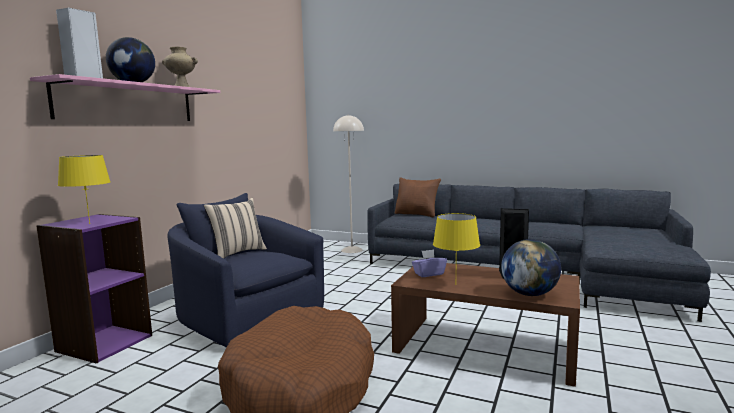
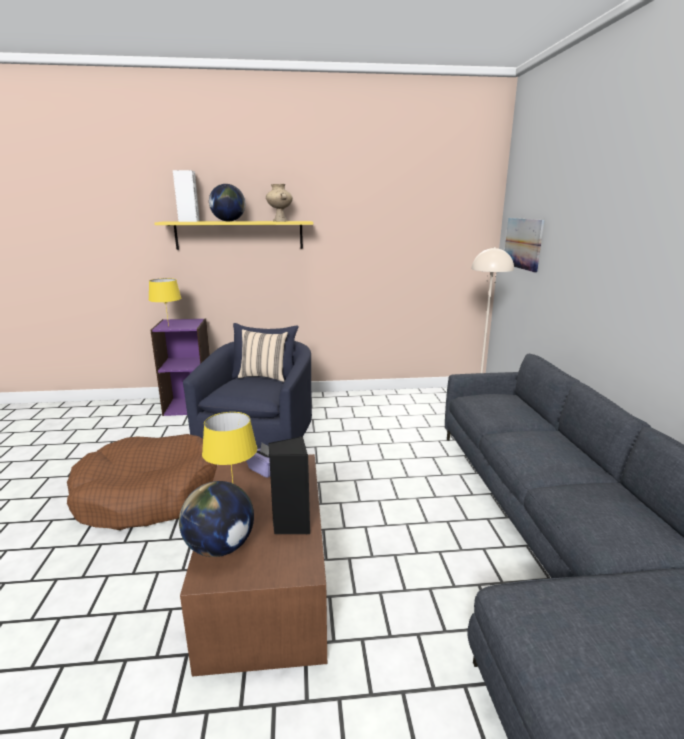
camera: 60 degrees right, 10 degrees up
(128, 103) = (239, 235): pink shelf -> yellow shelf
(343, 115) = (522, 243): none -> picture
(416, 214) = (518, 405): brown pillow -> none

